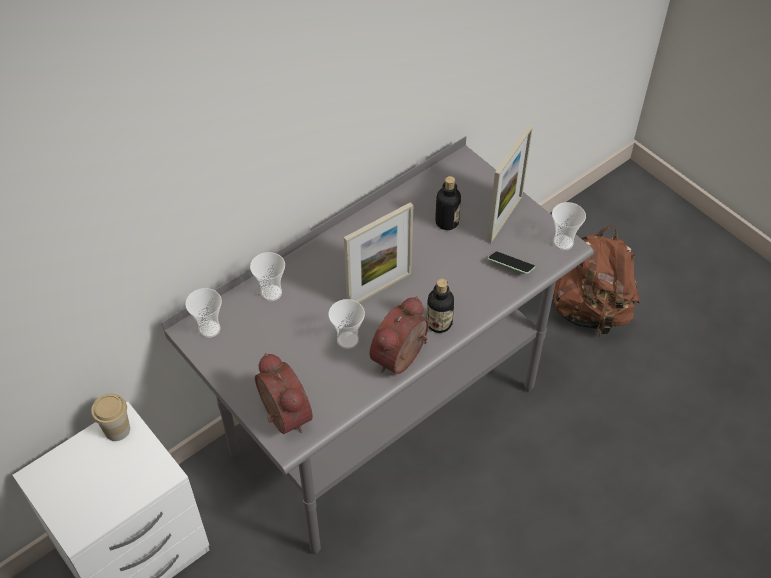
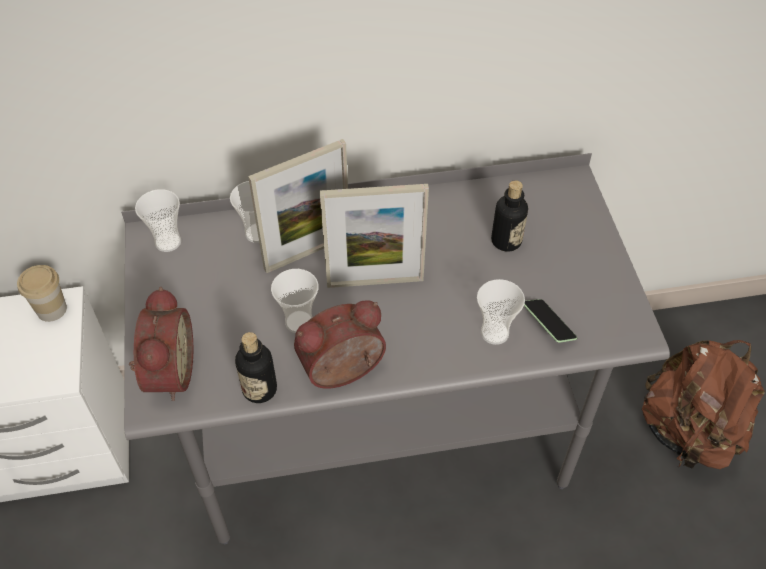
camera: 30 degrees right, 0 degrees up
(439, 323) = (415, 352): bottle -> bottle (259, 389)
(504, 219) = (578, 267): picture frame -> picture frame (307, 252)
(563, 242) = (634, 326): cup -> cup (494, 333)

